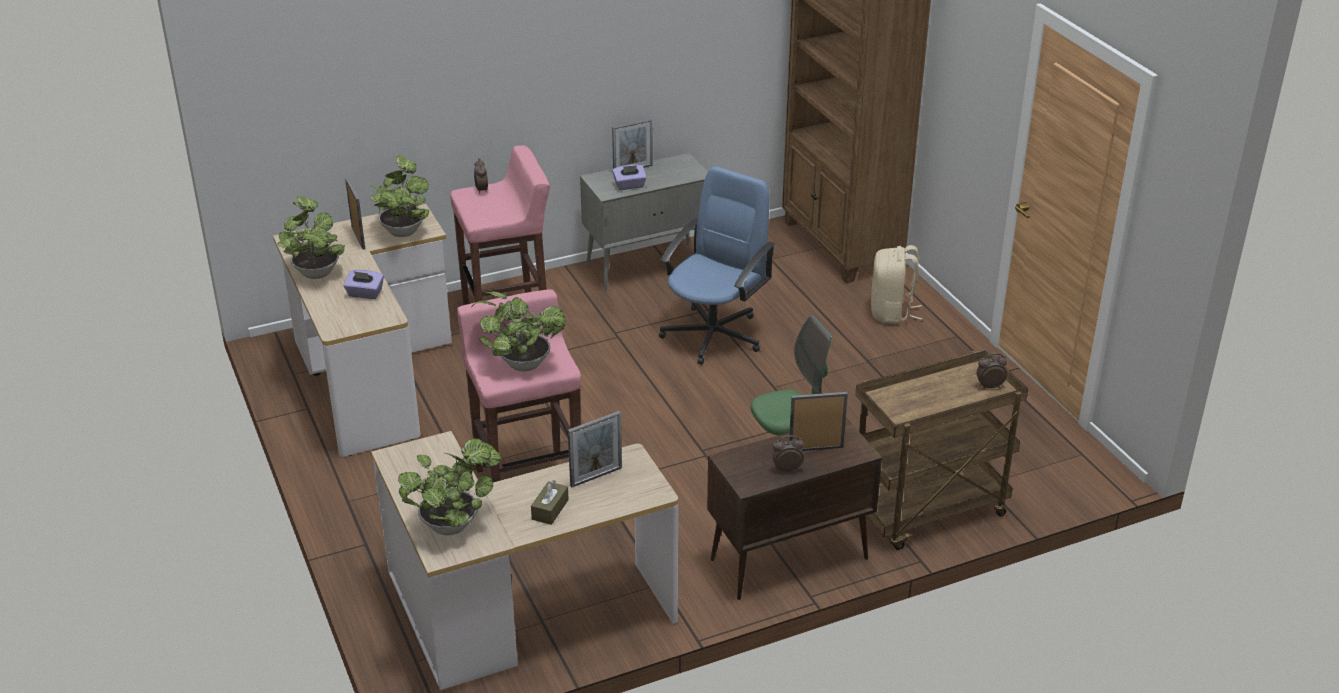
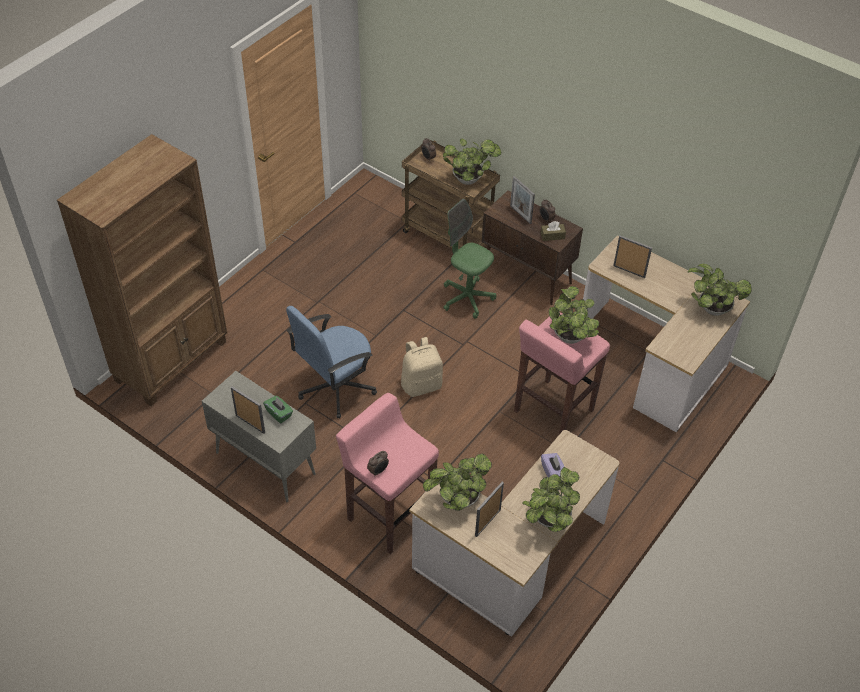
camera: 120 degrees left, 15 degrees up
(550, 509) = (668, 277): brown tissue box -> brown tissue box (552, 236)
(629, 186) = (279, 414): purple tissue box -> green tissue box
(714, 335) = (335, 387): blue office chair -> blue office chair turned 45 degrees counterclockwise
(891, 313) = (252, 307): beige backpack -> beige backpack (421, 384)
(913, 408) = (470, 179): none -> potted plant

